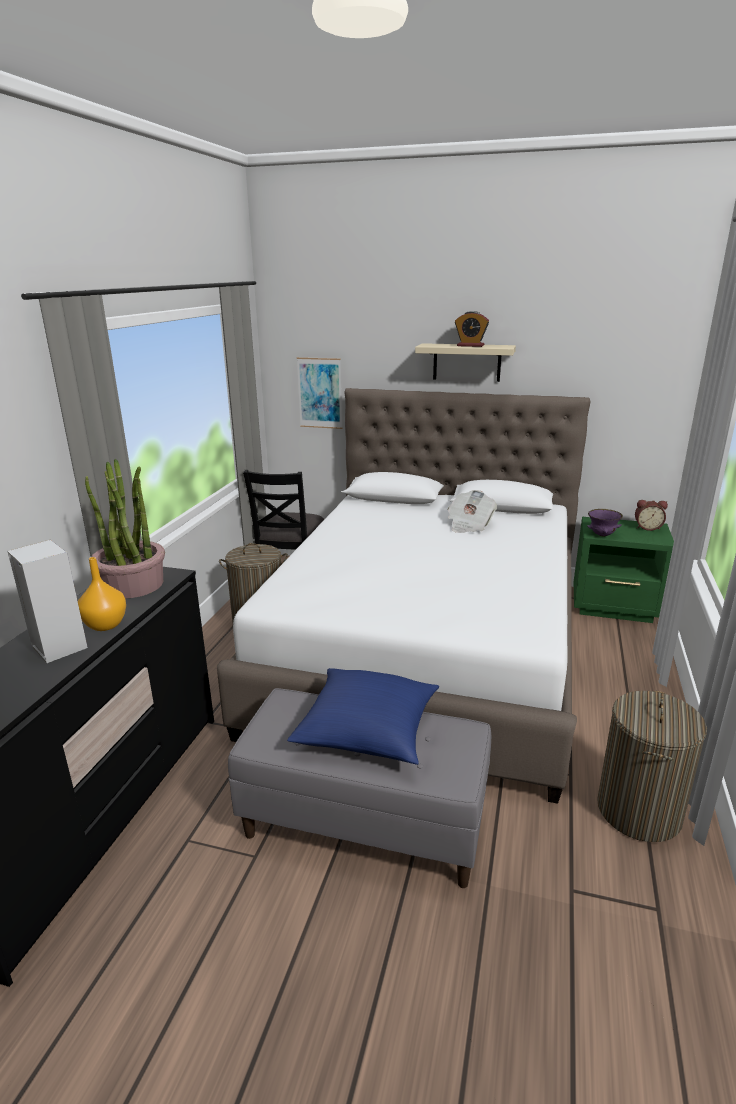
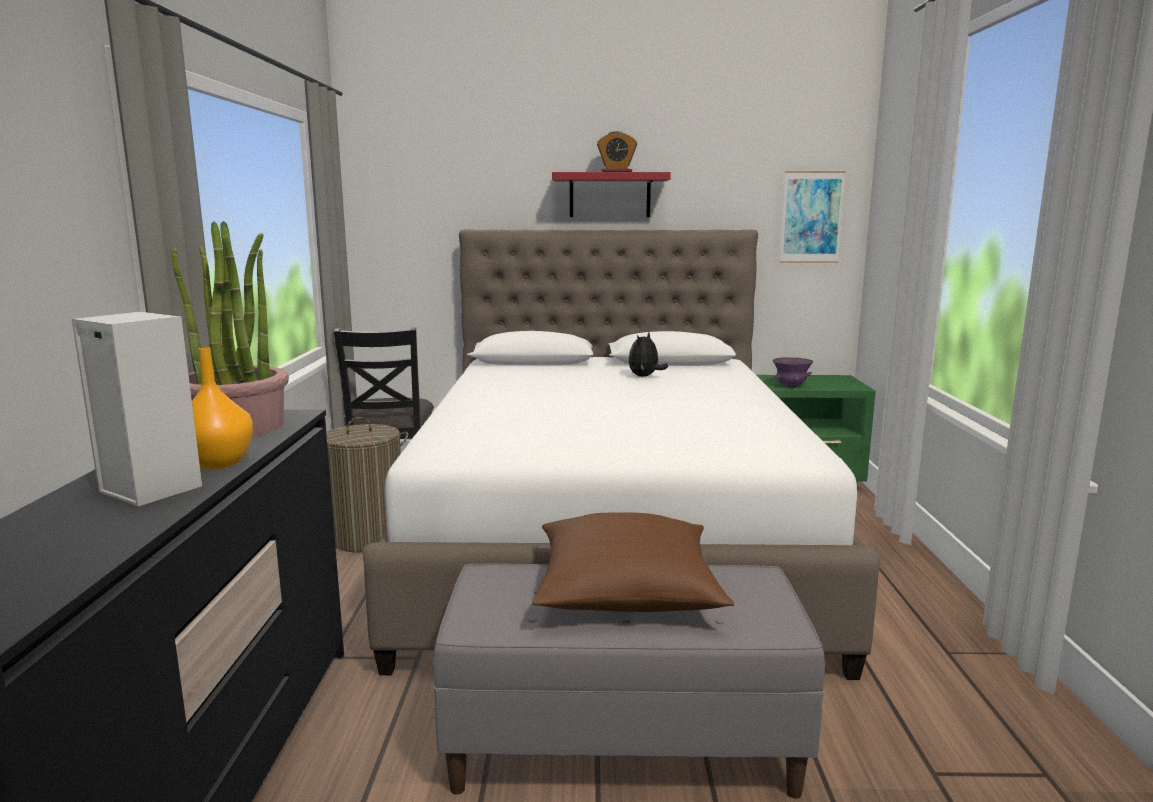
camera: 15 degrees left, 10 degrees down
(320, 393) = (423, 240): picture -> picture (811, 217)
(367, 730) = (626, 592): blue pillow -> brown pillow
(467, 362) = (610, 195): beige shelf -> red shelf
(469, 525) = (645, 376): newspaper -> plush toy
(639, 811) = (957, 673): laundry basket -> none
(647, 527) = (834, 379): alarm clock -> none

